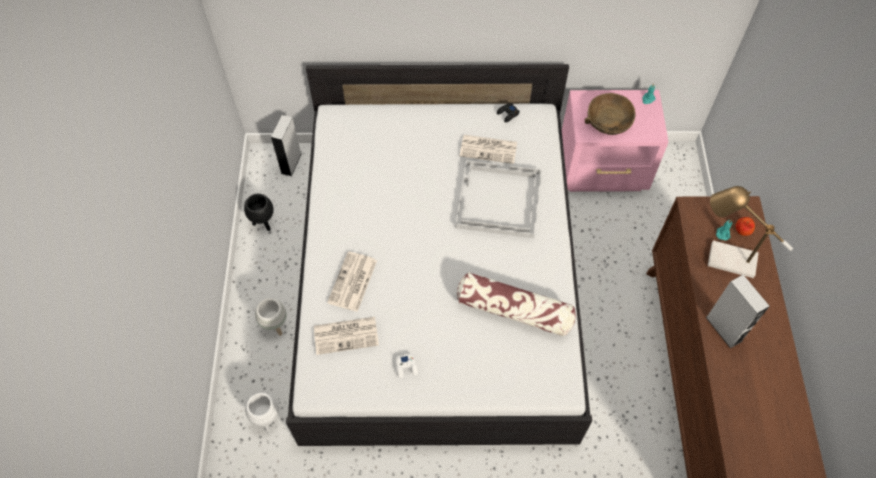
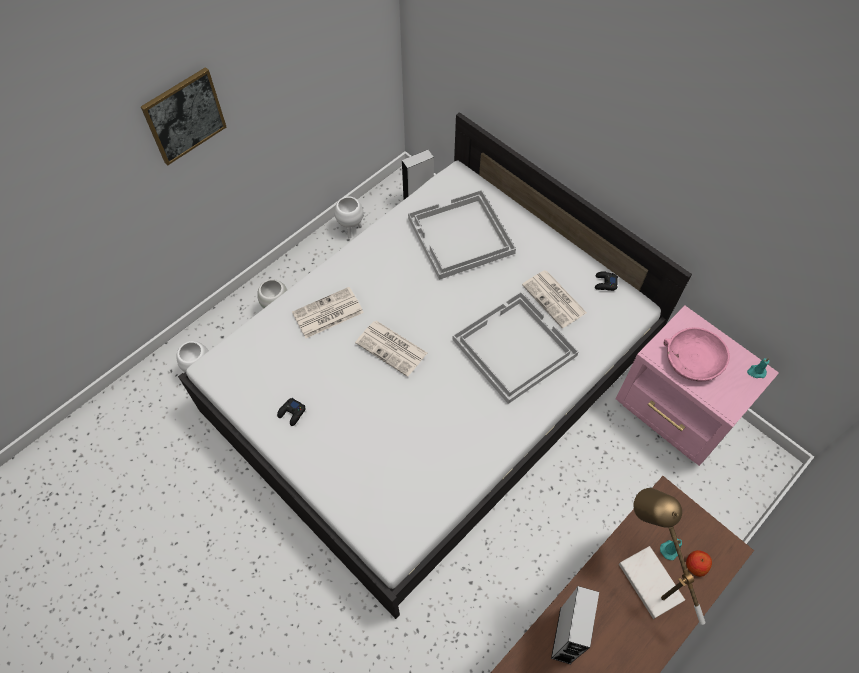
camera: 45 degrees right, 0 degrees up
(159, 205) = (184, 116): none -> picture
(263, 223) = (351, 229): black planter -> white planter
(347, 335) = (279, 349): newspaper -> newspaper (392, 348)
(384, 156) = (460, 236): none -> white tray
(406, 367) = (292, 413): white game controller -> black game controller
(514, 310) = (424, 448): pillow -> none
(609, 120) = (693, 360): brown bowl -> pink bowl

